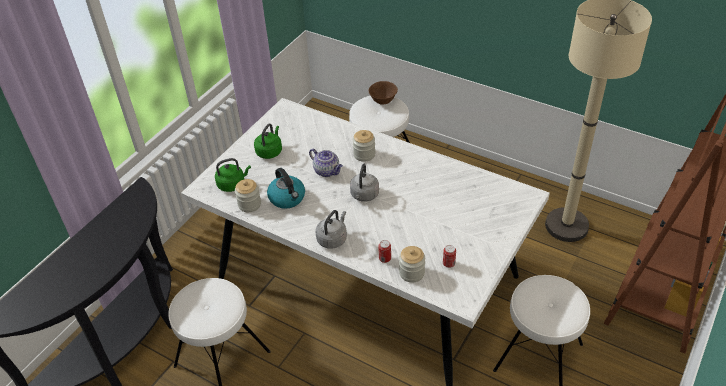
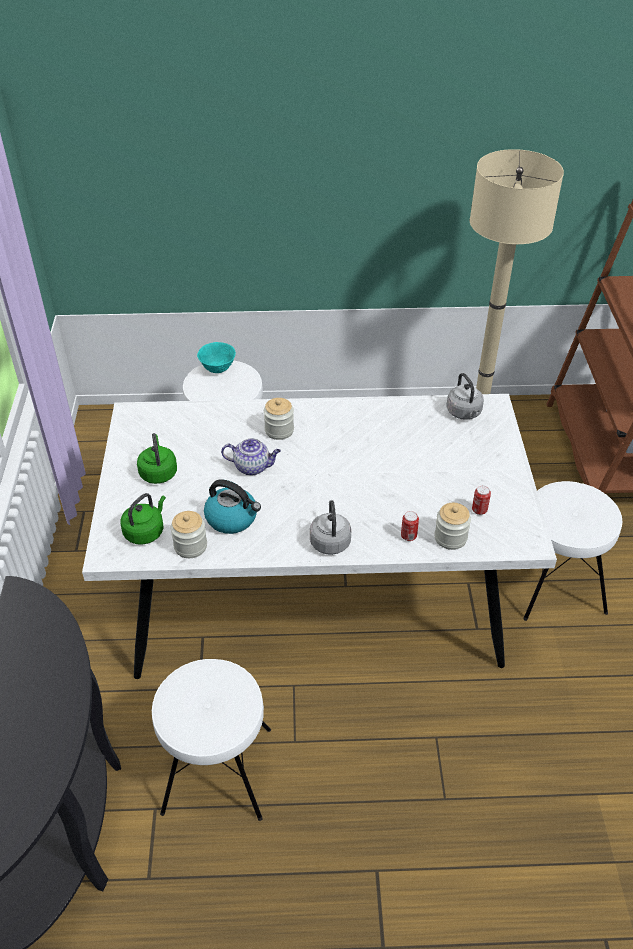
camera: 35 degrees left, 0 degrees up
(364, 195) = (321, 476): grey kettle -> grey kettle (464, 413)
(383, 101) = (218, 368): brown bowl -> turquoise bowl

